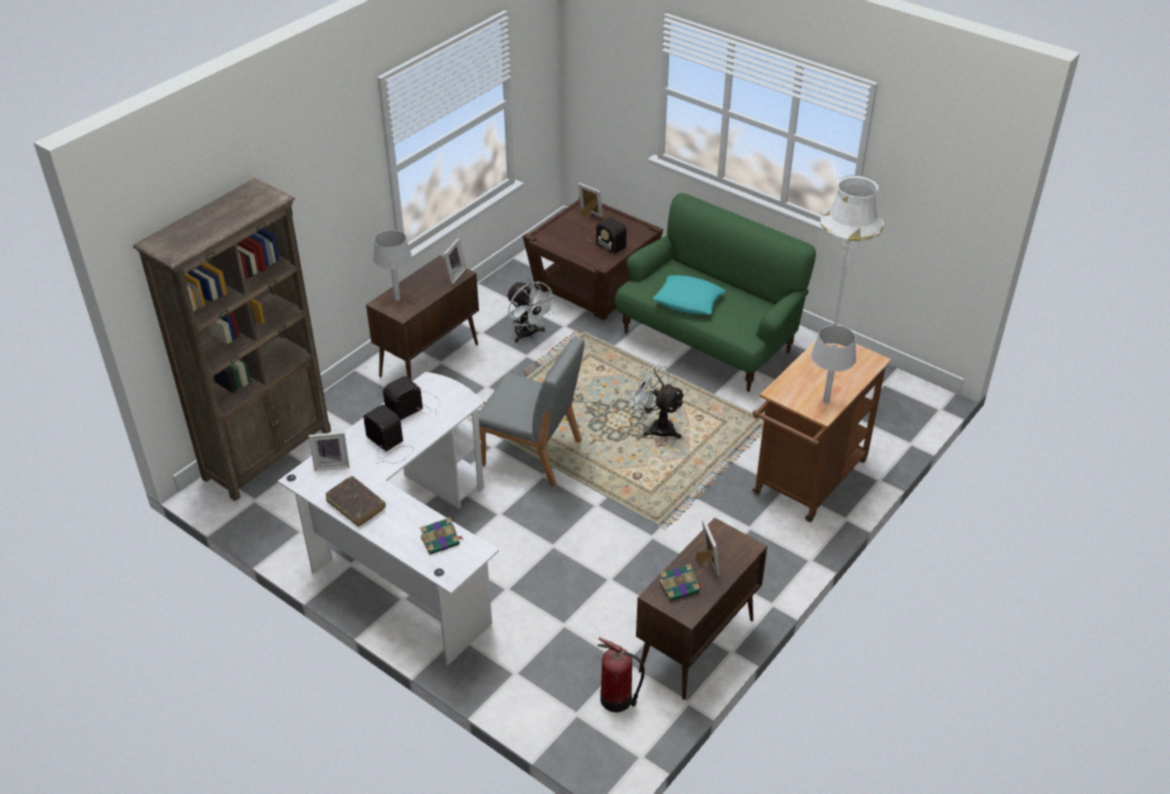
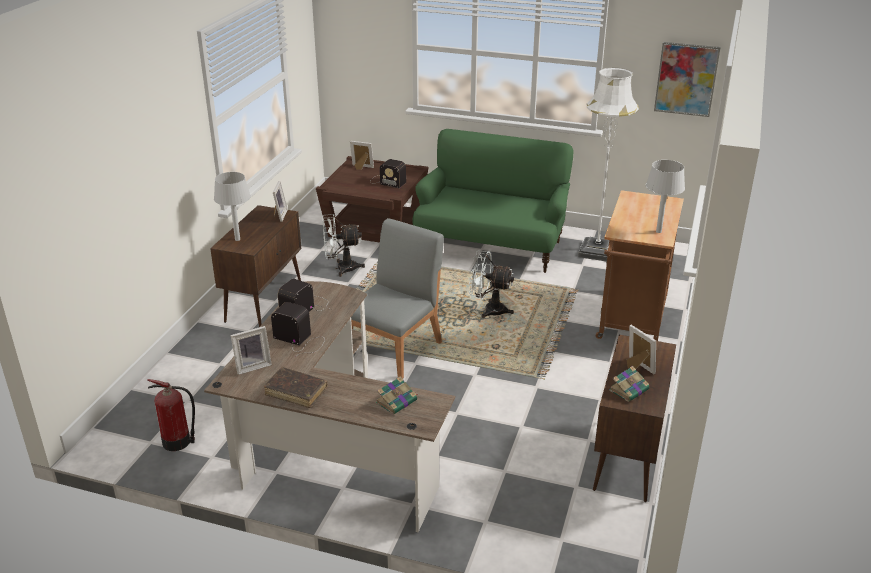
camera: 20 degrees left, 10 degrees down
(268, 454) = (146, 402): brown bookcase -> none
(406, 552) = (325, 449): white desk -> brown desk
(528, 335) = (341, 268): white fan -> white fan turned 135 degrees clockwise
(532, 454) = (396, 350): grey chair -> grey chair turned 60 degrees counterclockwise
(618, 700) = (590, 517): fire extinguisher -> fire extinguisher (178, 442)
(689, 300) = (478, 208): turquoise pillow -> none
(956, 203) = (686, 79): none -> picture

